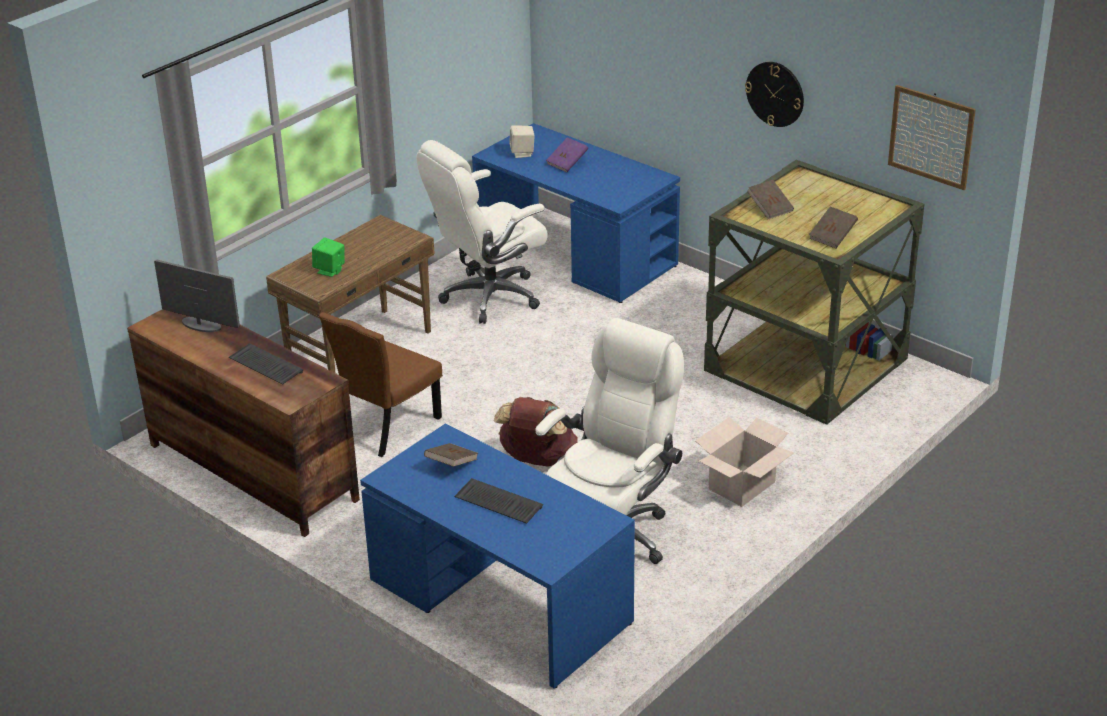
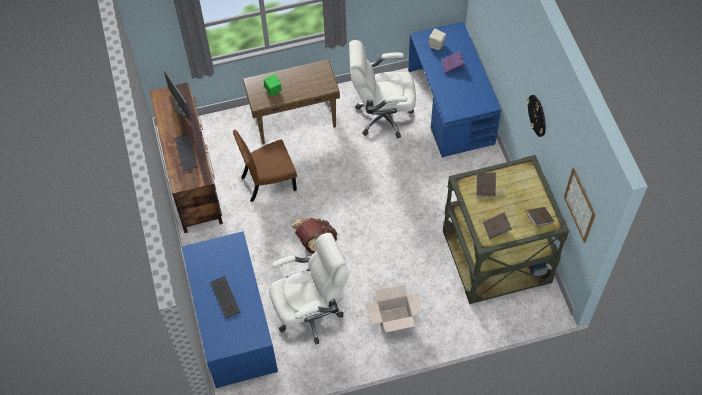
camera: 35 degrees right, 25 degrees up
(451, 464) = (225, 260): brown book -> brown book (539, 219)

